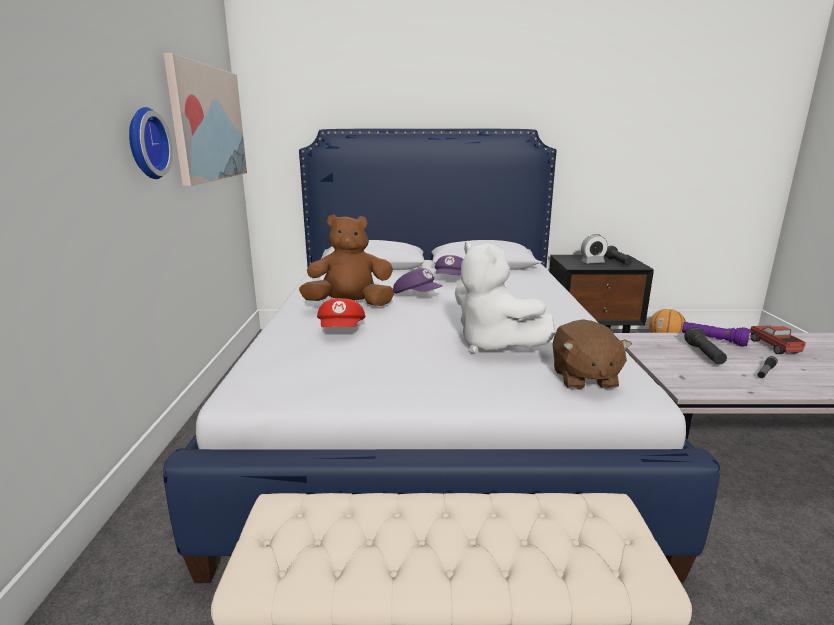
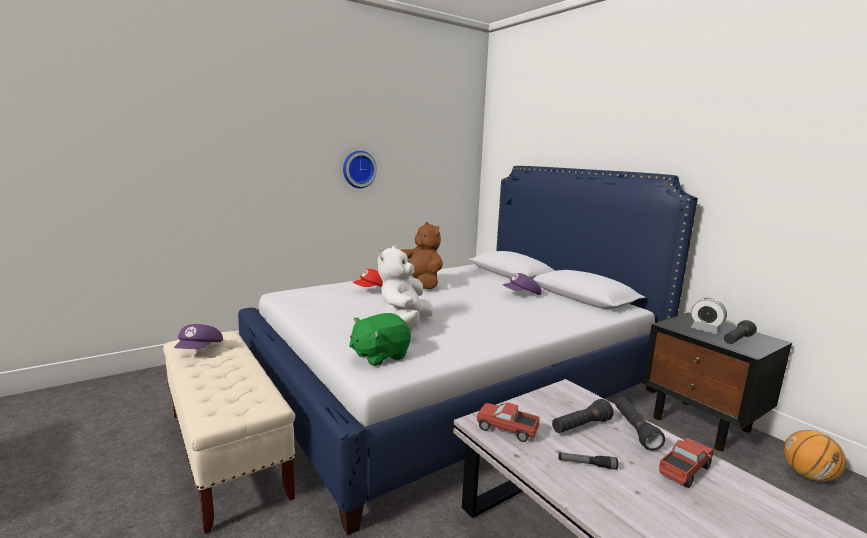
camera: 55 degrees right, 5 degrees down
(208, 123) = (435, 159): picture -> none
(417, 295) = (465, 293): purple cap -> purple cap (200, 350)
(583, 378) = (379, 356): brown plush toy -> green plush toy
(705, 382) = (507, 430): none -> toy truck
(713, 340) = (635, 430): purple flashlight -> black flashlight

